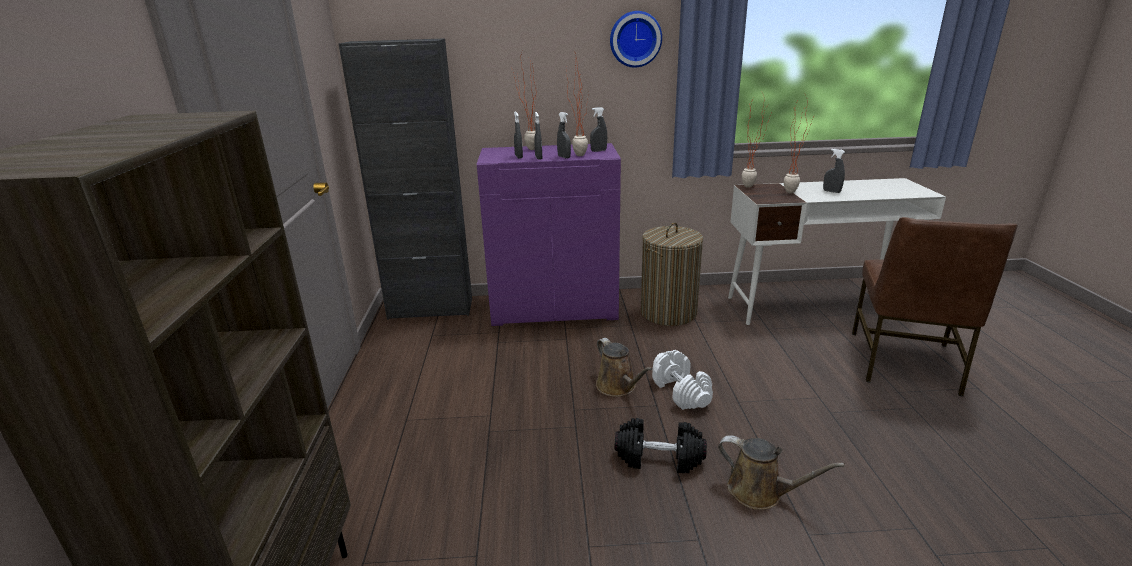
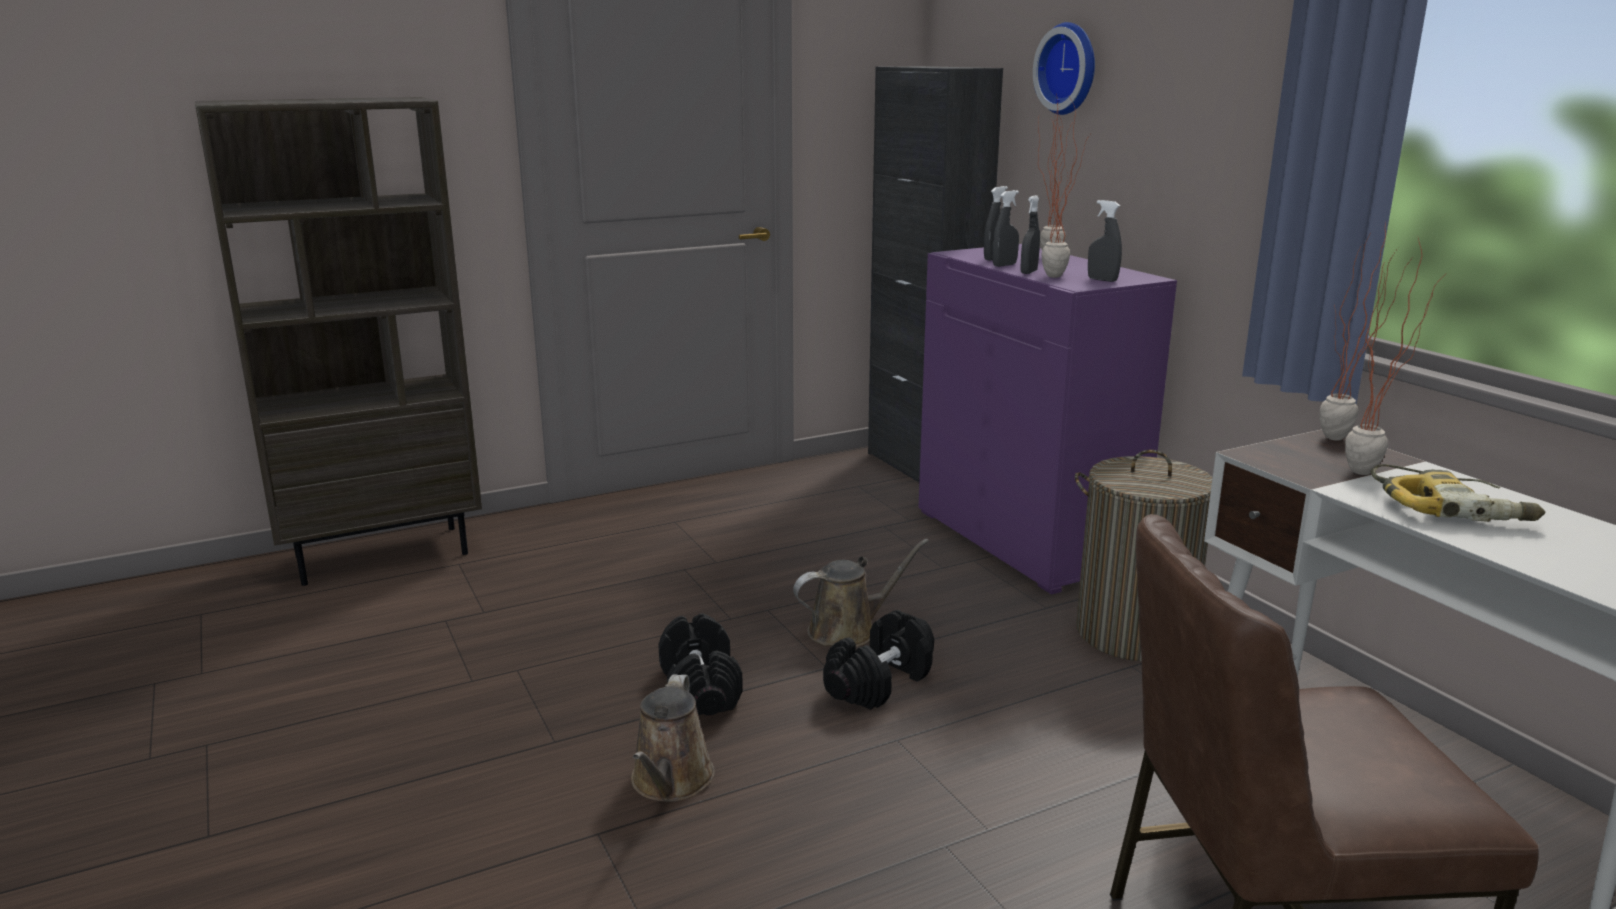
camera: 65 degrees right, 5 degrees down
(618, 387) = (848, 630): brown watering can -> brown watering can turned 150 degrees counterclockwise
(635, 39) = (1242, 87): wall clock -> wall clock (1070, 69)
(681, 392) = (879, 683): white dumbbell -> black dumbbell
(831, 191) = (1451, 508): grey spray bottle -> power drill

